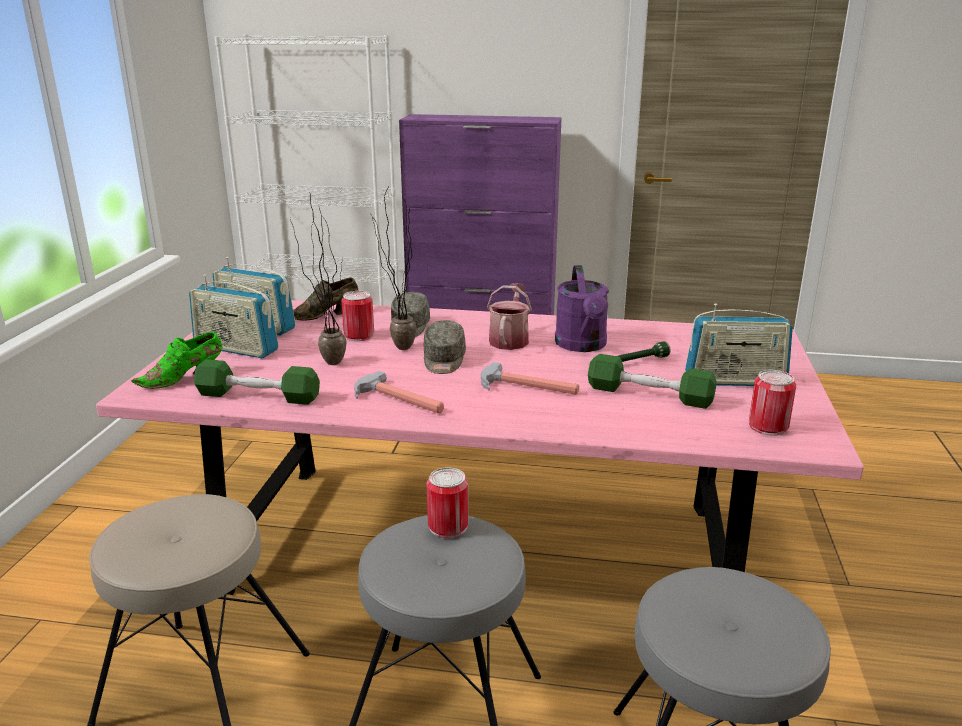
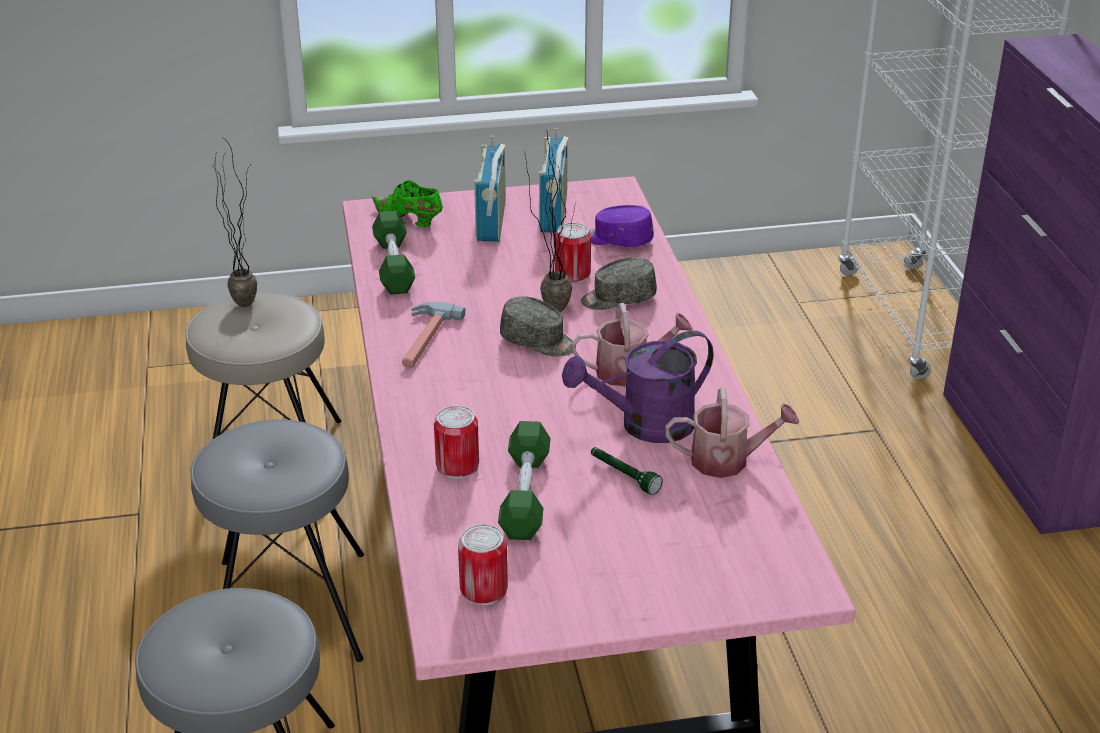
camera: 70 degrees right, 10 degrees up
(326, 315) = (617, 240): brown shoe -> purple cap
(327, 361) = (493, 276): potted plant -> potted plant (248, 299)
(444, 360) = (538, 341): grey cap -> grey cap turned 135 degrees counterclockwise
(448, 526) = (313, 451): can -> can (457, 466)
(528, 387) = (497, 408): hammer -> none
(635, 331) = (728, 460): none -> watering can
(735, 381) = (606, 558): radio -> none

